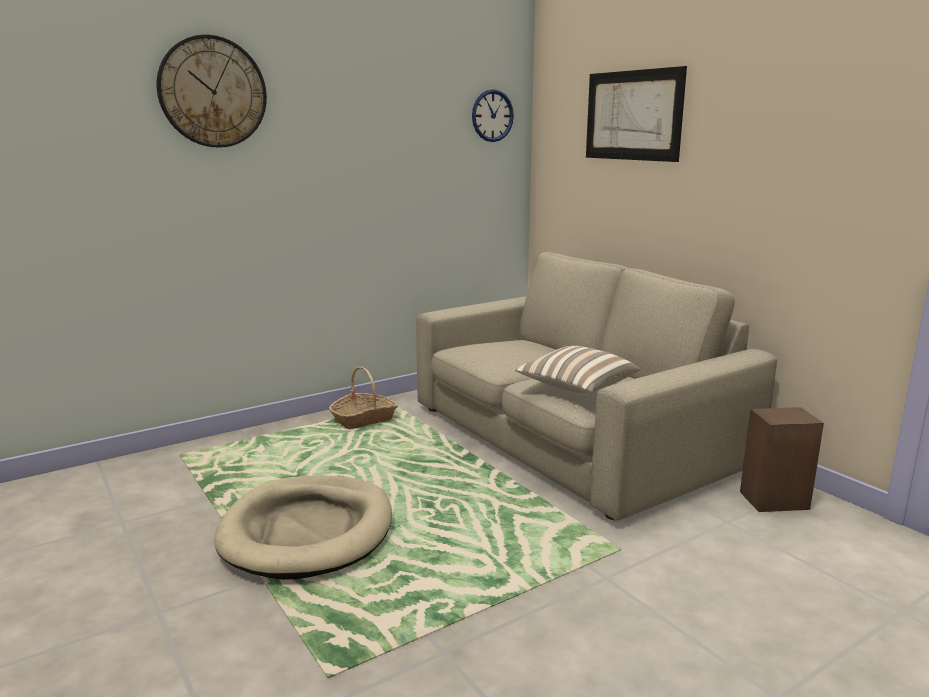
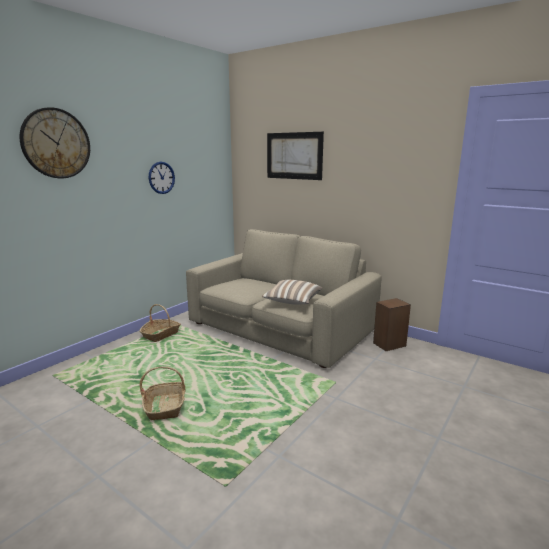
camera: 20 degrees left, 0 degrees up
(308, 531) = (165, 406): beige dog bed -> basket
(492, 115) = (212, 155): wall clock -> wall clock (161, 177)

